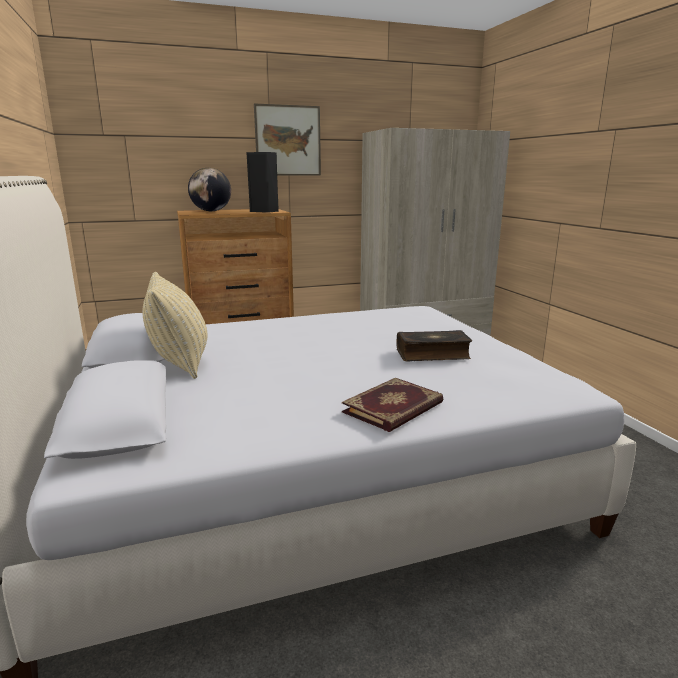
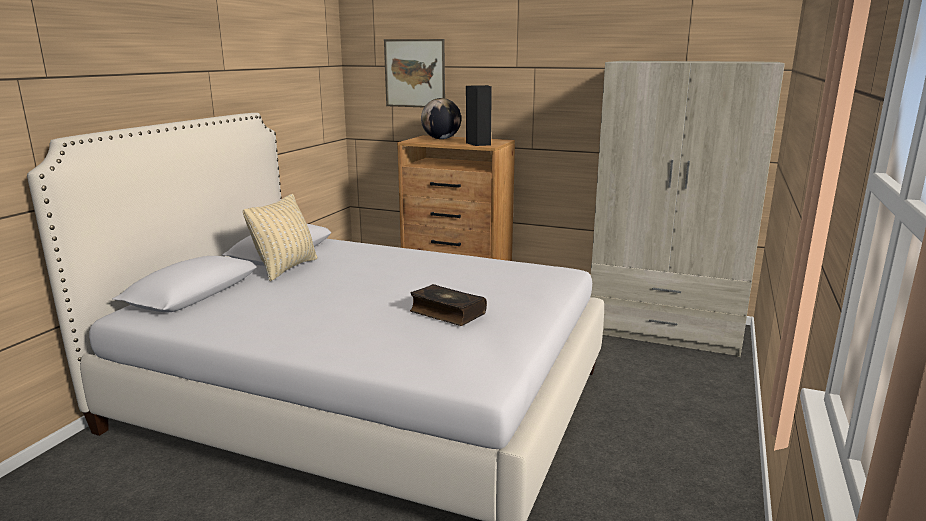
camera: 40 degrees right, 0 degrees up
(288, 141) = (534, 70): picture -> picture (414, 73)
(394, 408) = (322, 340): book -> none

